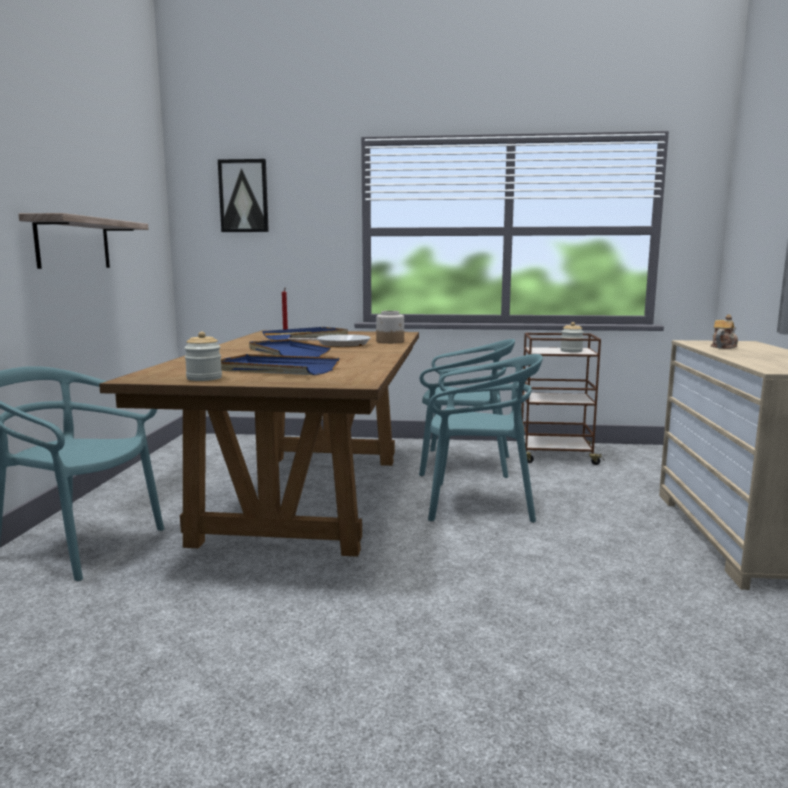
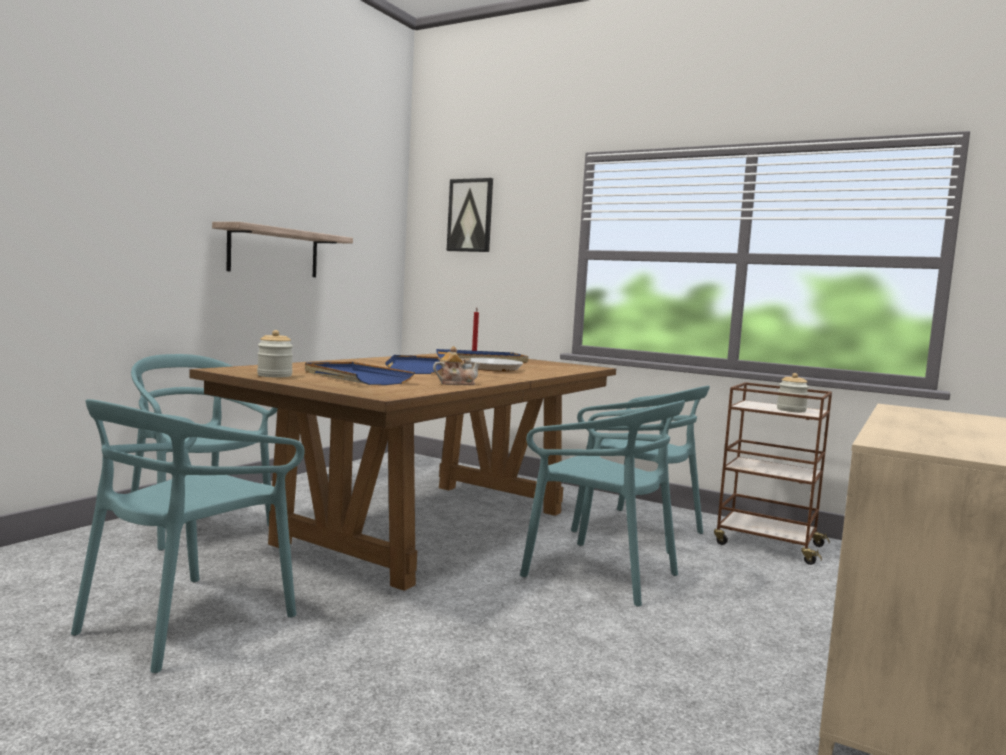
camera: 25 degrees right, 5 degrees down
(204, 638) = (186, 621): none -> turquoise chair
(390, 342) = (549, 372): jar -> none
(723, 347) = (921, 416): teapot -> teapot (456, 383)

